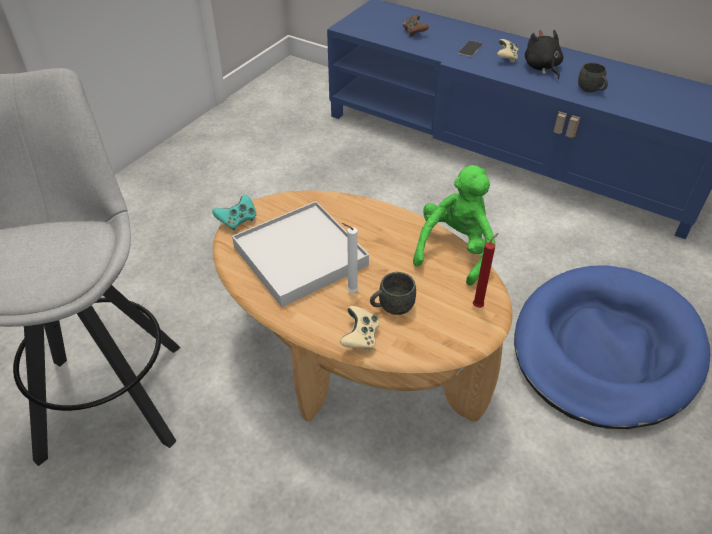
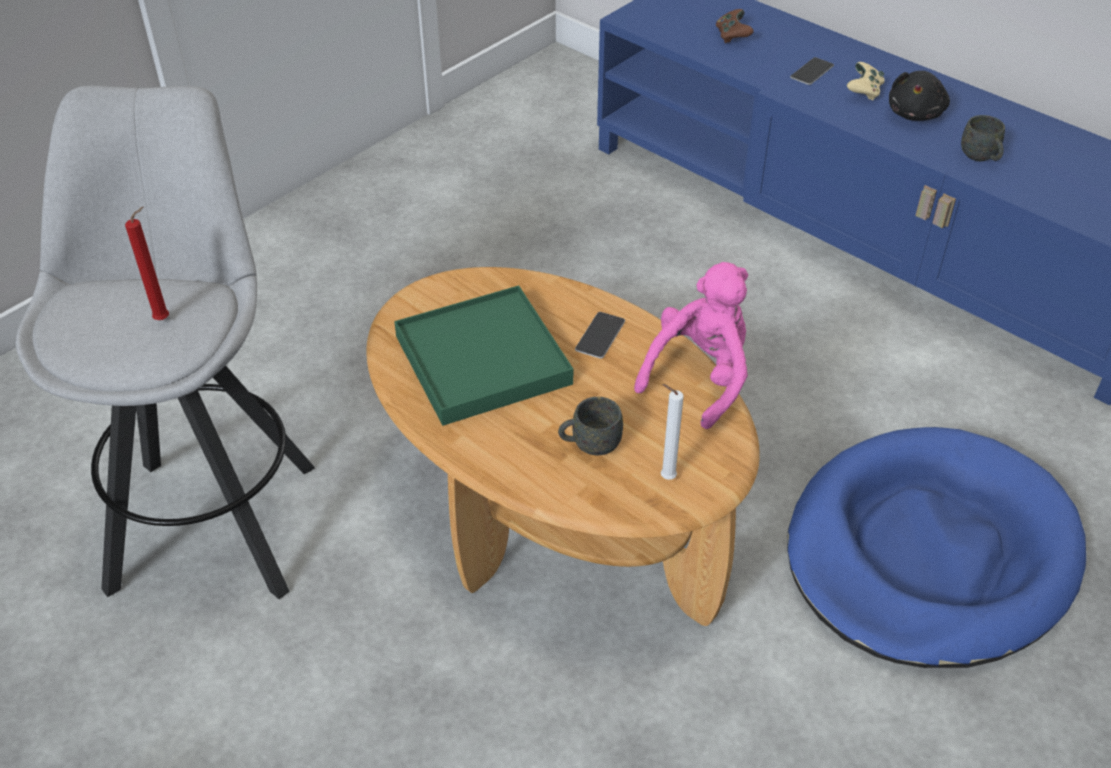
camera: 10 degrees right, 0 degrees up
(237, 220) = (408, 300): turquoise game controller -> none
(300, 256) = (482, 360): white tray -> green tray
(350, 291) = (539, 416): white candle -> white candle (665, 477)
(360, 337) = (537, 479): beige game controller -> none
(379, 229) = (600, 335): none -> phone
(455, 250) = (699, 377): green plush toy -> pink plush toy
(479, 305) = (711, 457): red candle -> red candle (165, 319)
(542, 68) = (915, 113): black plush toy -> black plush toy turned 150 degrees counterclockwise

